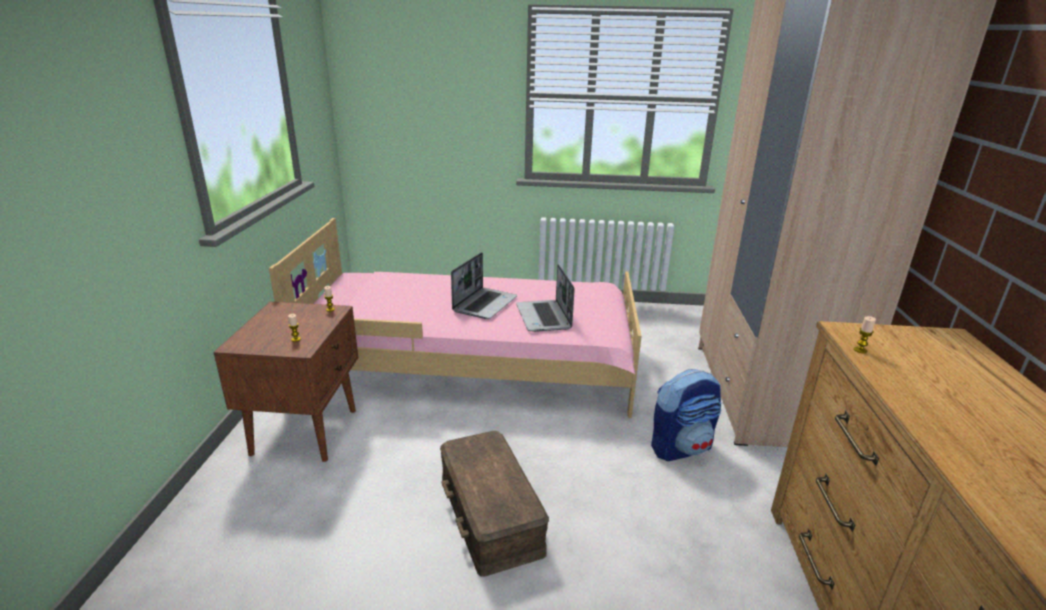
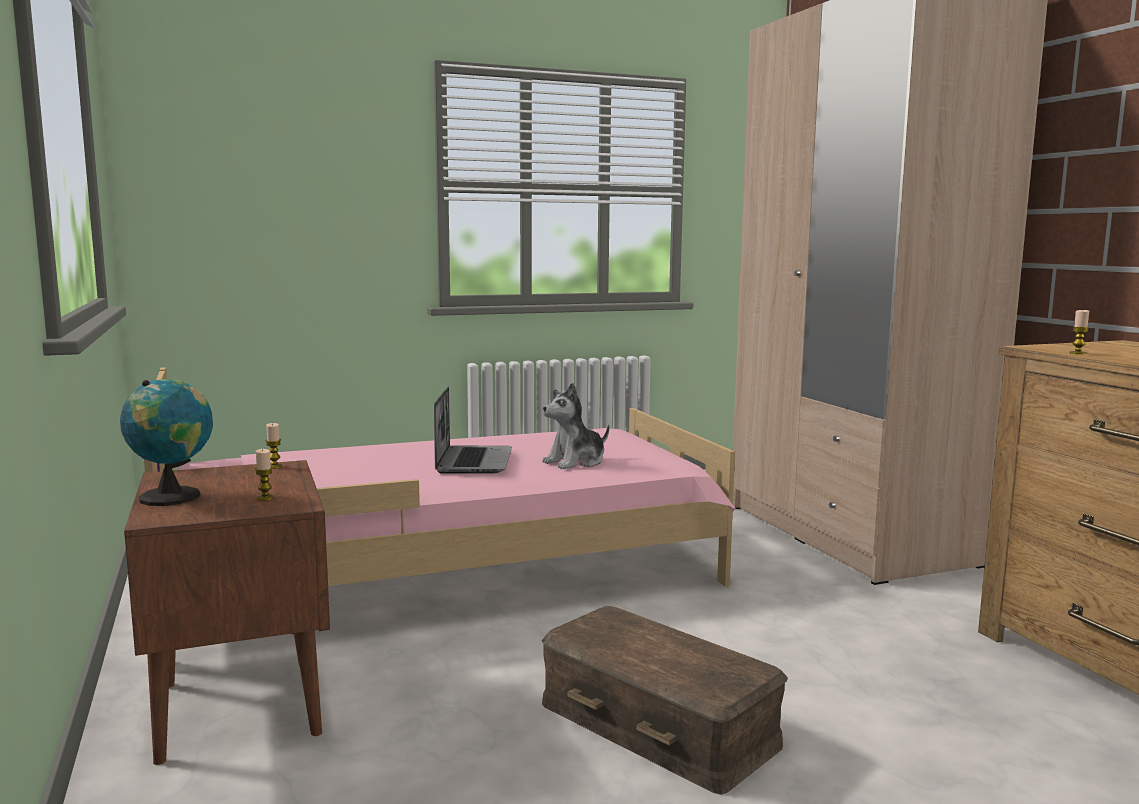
camera: 25 degrees left, 15 degrees down
(260, 327) = (174, 496): none -> globe
(544, 317) = (576, 462): laptop -> plush toy
(681, 447) = (819, 600): backpack -> none

